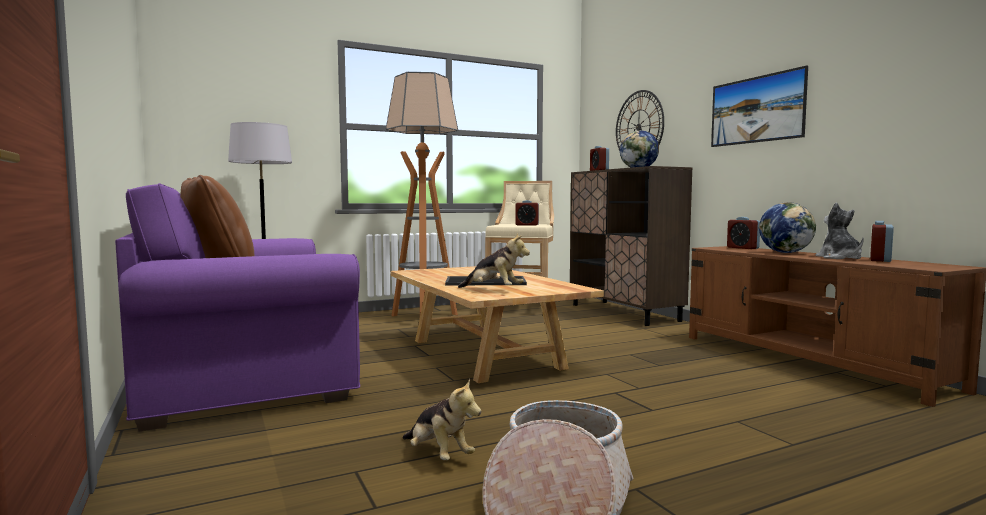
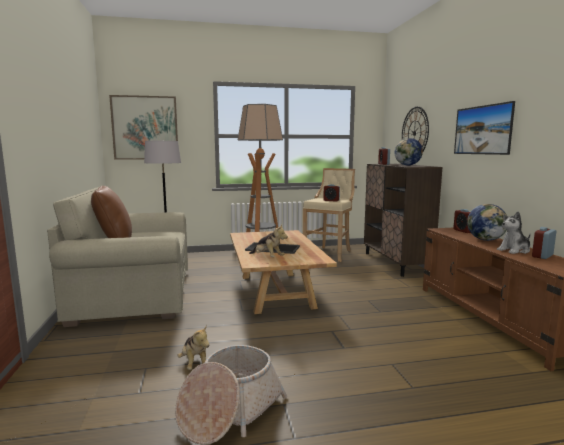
camera: 15 degrees right, 5 degrees up
(223, 106) = (145, 128): none -> picture
(246, 375) = (135, 295): purple sofa -> beige sofa
(839, 258) = (514, 250): plush toy -> plush toy turned 120 degrees counterclockwise

